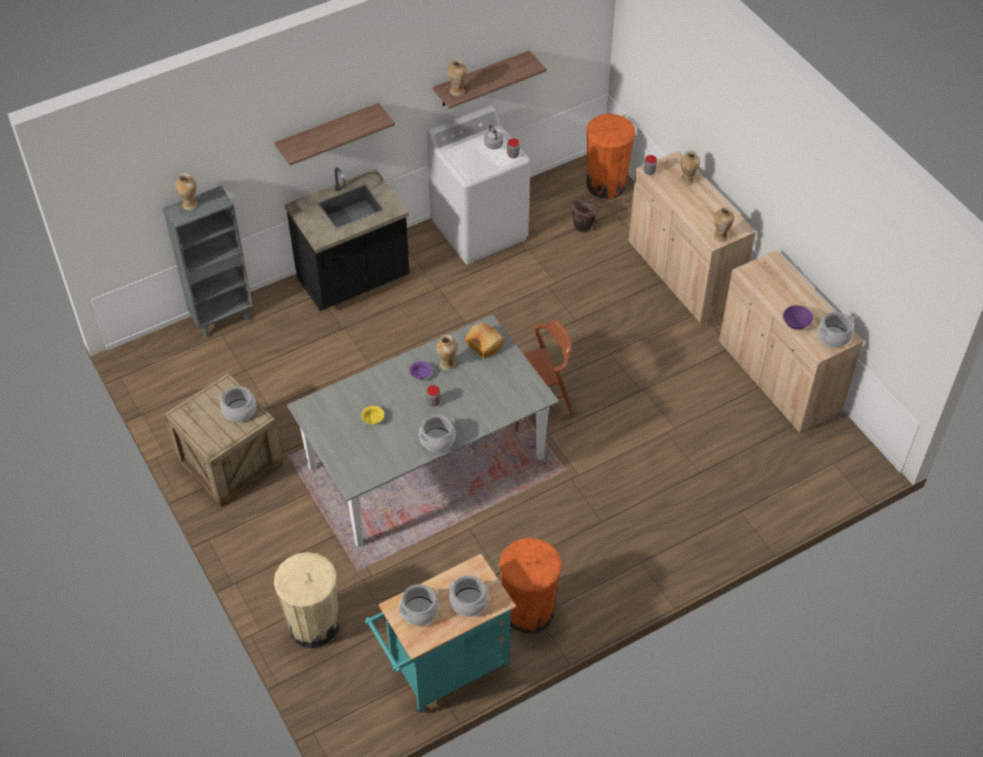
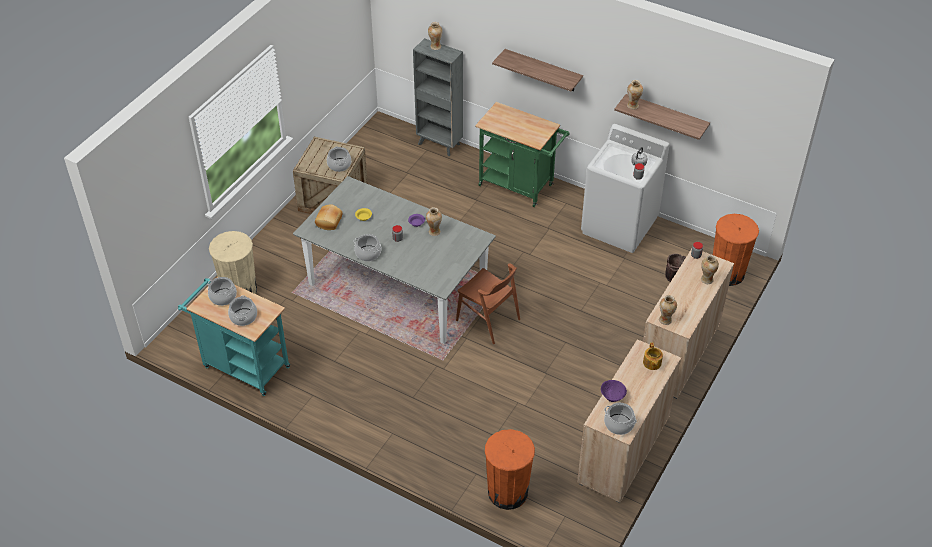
camera: 60 degrees right, 5 degrees down
(354, 280) = (520, 186): black counter -> green cart
(485, 344) = (465, 242): bread -> bread (329, 222)
(528, 611) = (313, 389): orange trash can -> orange trash can (507, 492)
(770, 274) = (652, 363): none -> teapot

